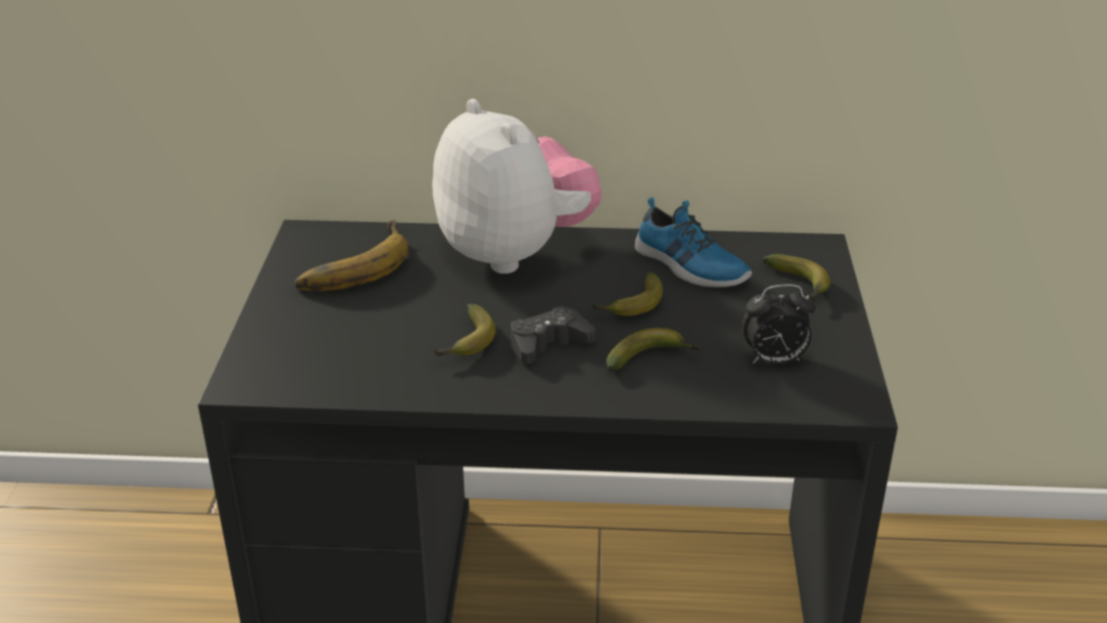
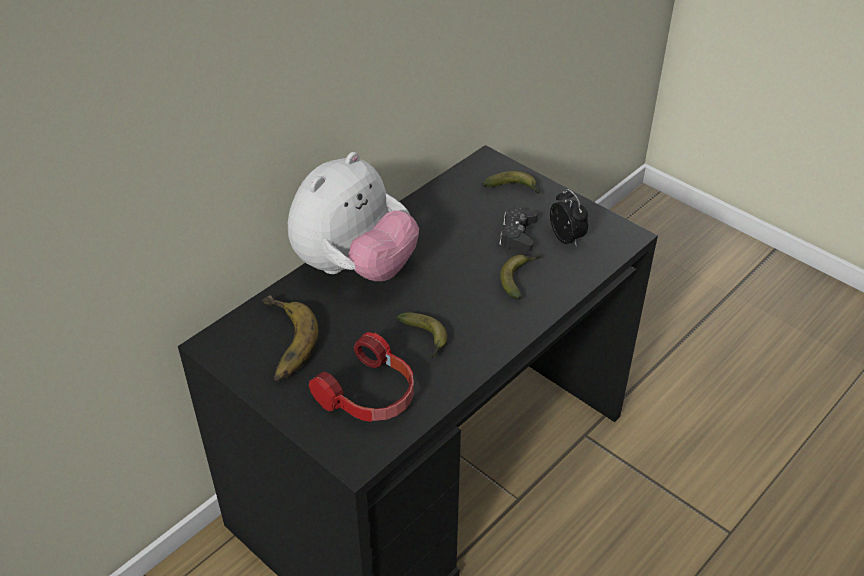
camera: 50 degrees left, 10 degrees up
(342, 349) = (370, 395): none -> headphones
(515, 253) = (355, 268): plush toy -> plush toy turned 120 degrees clockwise
(548, 344) = (463, 307): black game controller -> black game controller (518, 234)
(630, 305) = (462, 256): banana -> none
(689, 266) = (450, 213): shoe -> none
(774, 360) = (567, 238): alarm clock -> alarm clock turned 60 degrees counterclockwise

